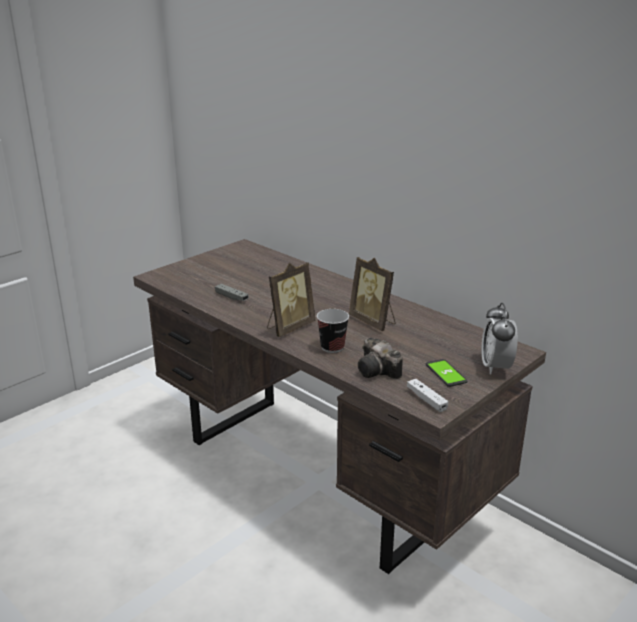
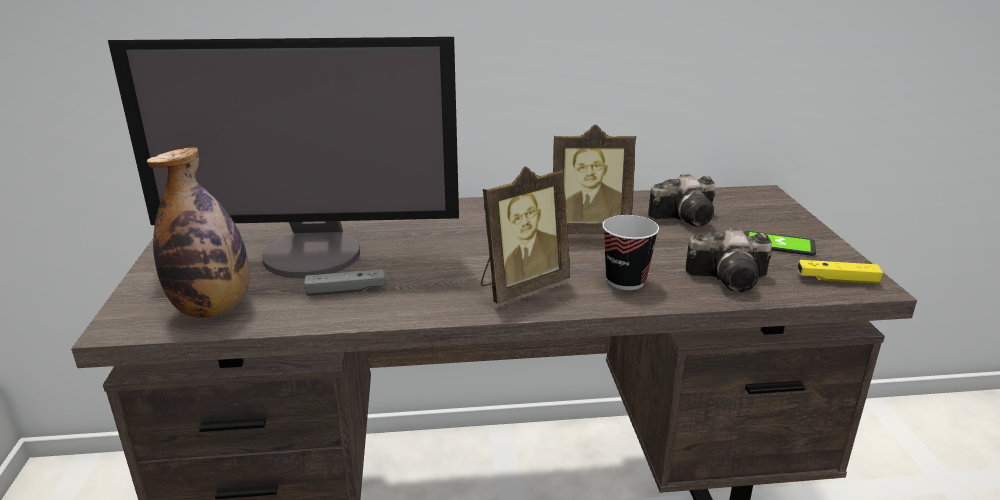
camera: 50 degrees left, 0 degrees up
(184, 283) = (213, 308): none -> bottle
(250, 278) = (314, 254): none -> monitor
(289, 327) = (521, 286): picture frame -> picture frame turned 60 degrees clockwise
(426, 400) = (837, 279): white game controller -> yellow game controller
(438, 340) = (687, 217): none -> camera
(496, 367) = (788, 216): alarm clock -> none

